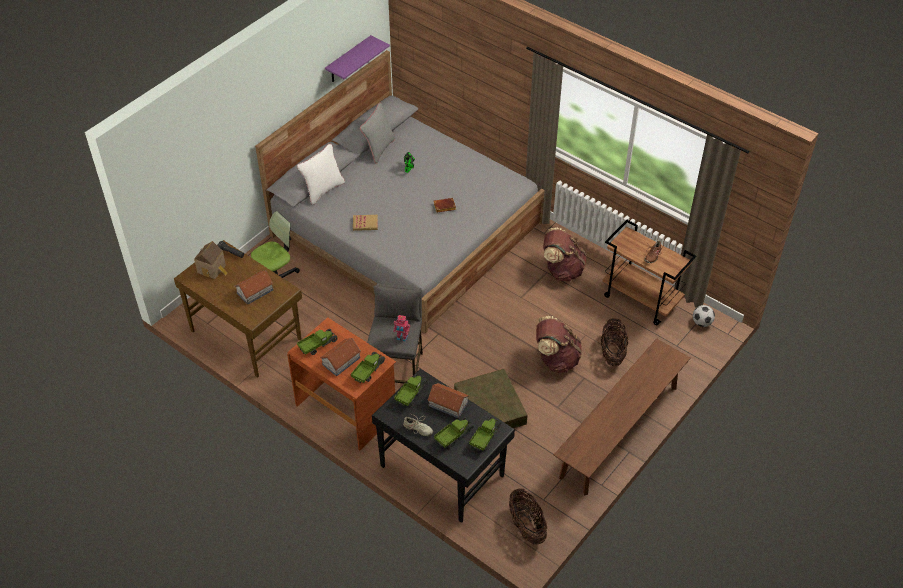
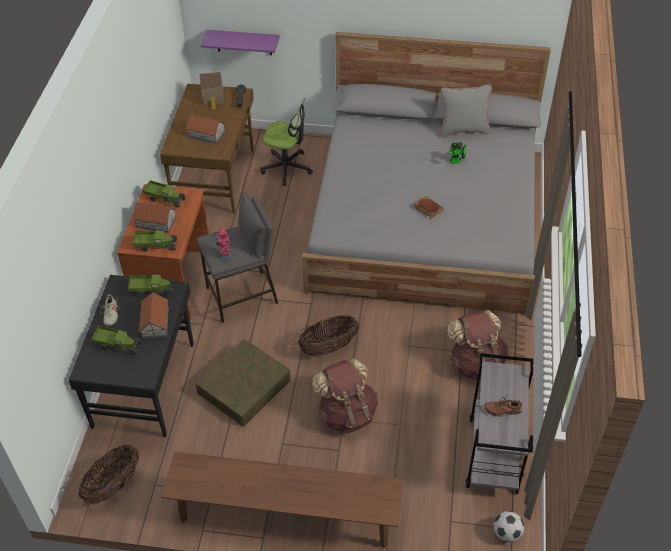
camera: 60 degrees right, 0 degrees up
(323, 190) = (375, 121): white pillow -> none
(348, 60) = (491, 24): purple shelf -> purple shelf (244, 42)
(365, 223) = (356, 166): book -> none
(485, 437) = (129, 370): toy truck -> none
(612, 353) = (393, 461): basket -> basket (329, 347)
(641, 299) = (494, 456): brown cart -> grey cart

